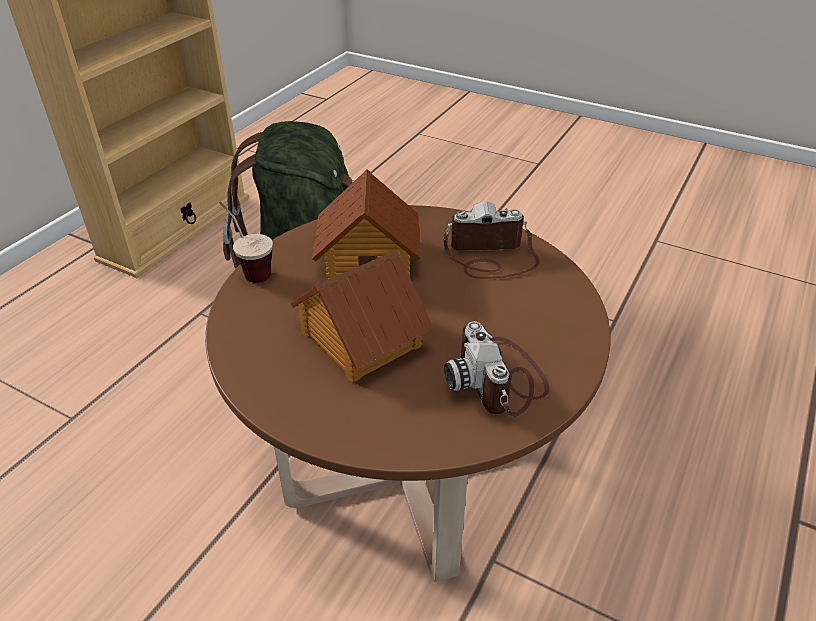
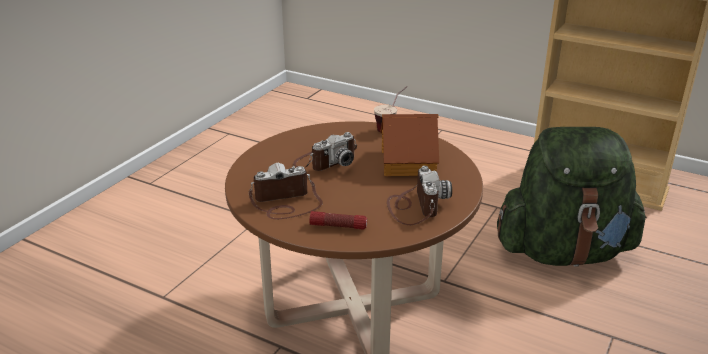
camera: 90 degrees right, 10 degrees down
(359, 339) = (326, 161): toy house -> camera
(551, 322) = (338, 226): none -> flashlight

